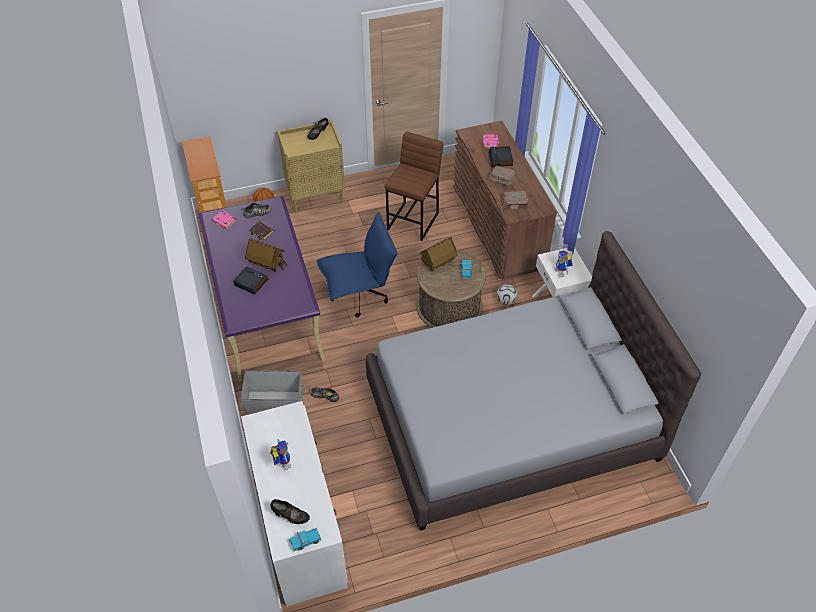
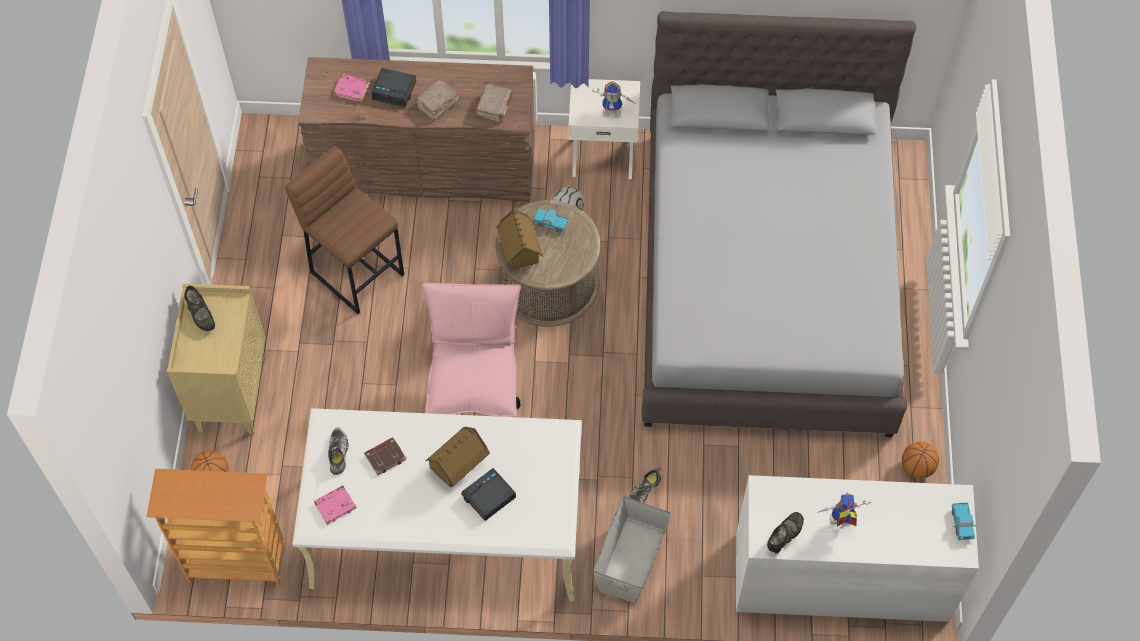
camera: 70 degrees left, 10 degrees up
(265, 308) = (446, 530): purple desk -> white desk
(290, 516) = (921, 532): black shoe -> black shoe (784, 536)
(359, 295) = (475, 392): blue office chair -> pink office chair
(401, 554) = (917, 467): none -> basketball

